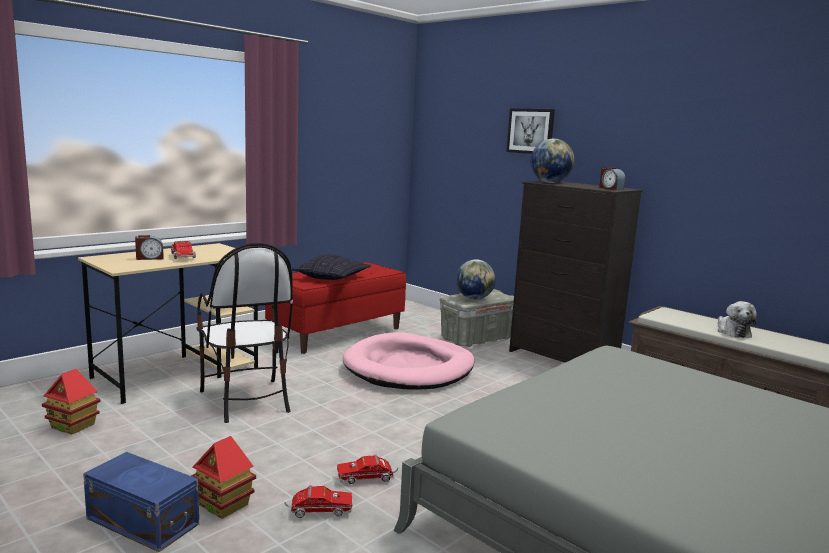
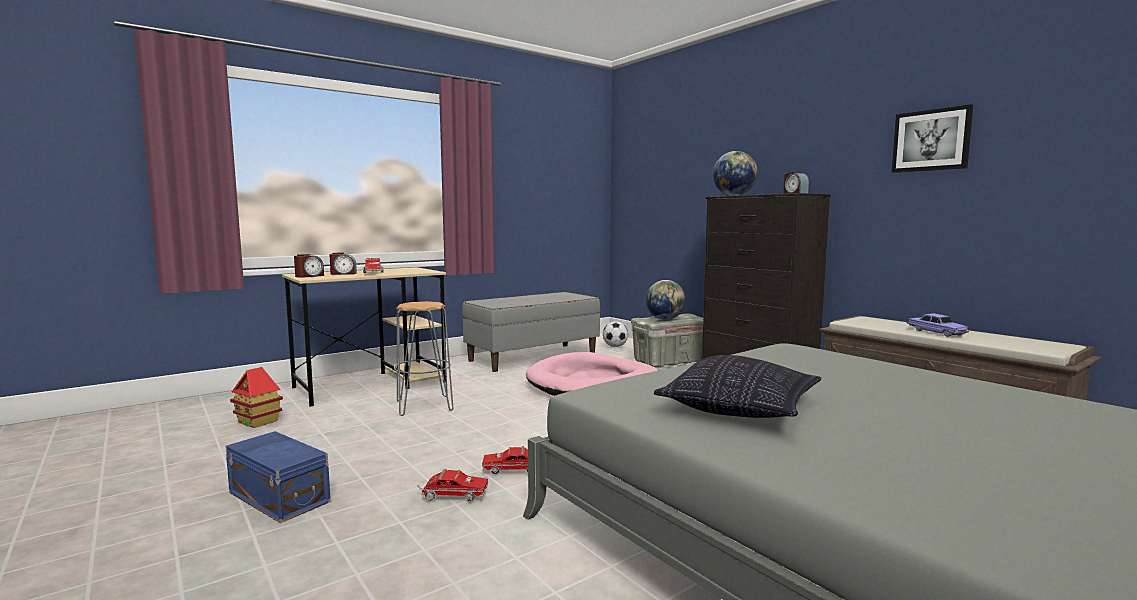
camera: 10 degrees right, 5 degrees down
(115, 263) = (309, 276): none -> alarm clock
(224, 505) = (362, 487): toy house -> none
(246, 400) = (424, 406): chair -> grey stool
(331, 278) = (524, 301): pillow -> pillow (739, 409)
(337, 333) = (533, 357): red bench -> grey bench
(416, 318) = (615, 346): none -> football
(530, 131) = (718, 153): picture -> picture (931, 140)
(732, 332) = (936, 332): plush toy -> toy car

